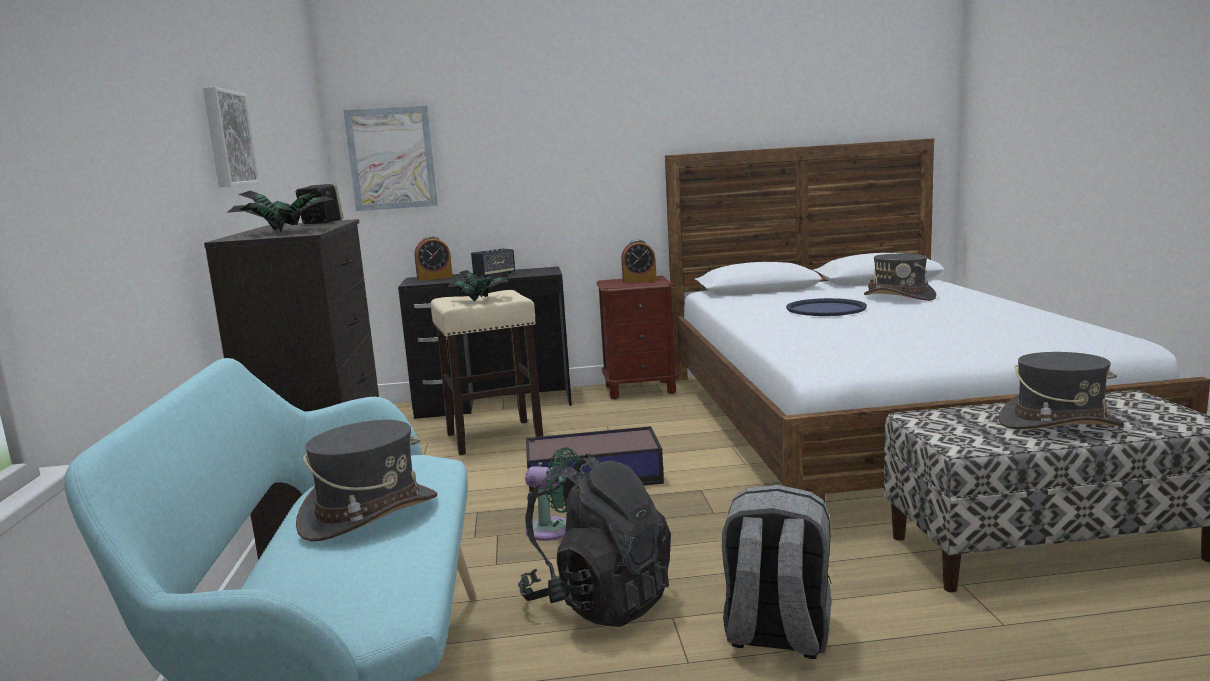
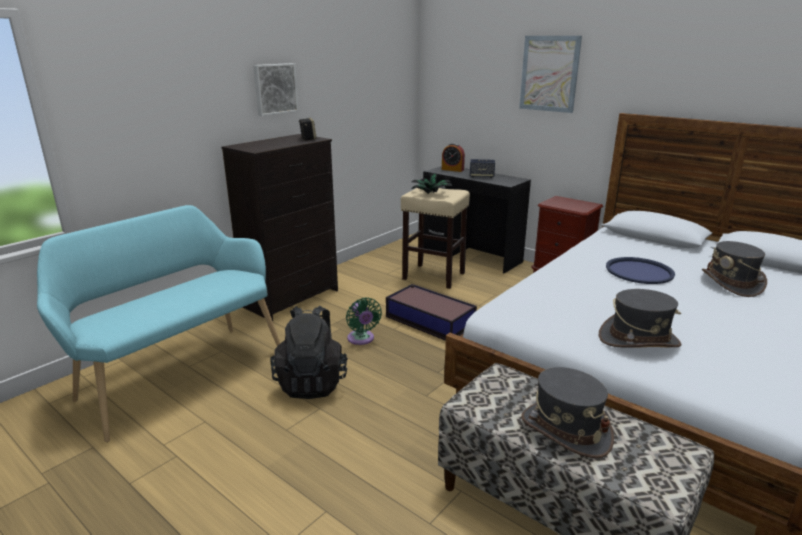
camera: 45 degrees right, 10 degrees up
(286, 231) = (265, 145): potted plant -> none
(369, 514) = (186, 293): grey hat -> grey hat (638, 340)
(391, 158) = (449, 89): picture -> picture (549, 73)
(639, 280) = (574, 204): alarm clock -> none
(776, 634) = (335, 445): grey backpack -> none

